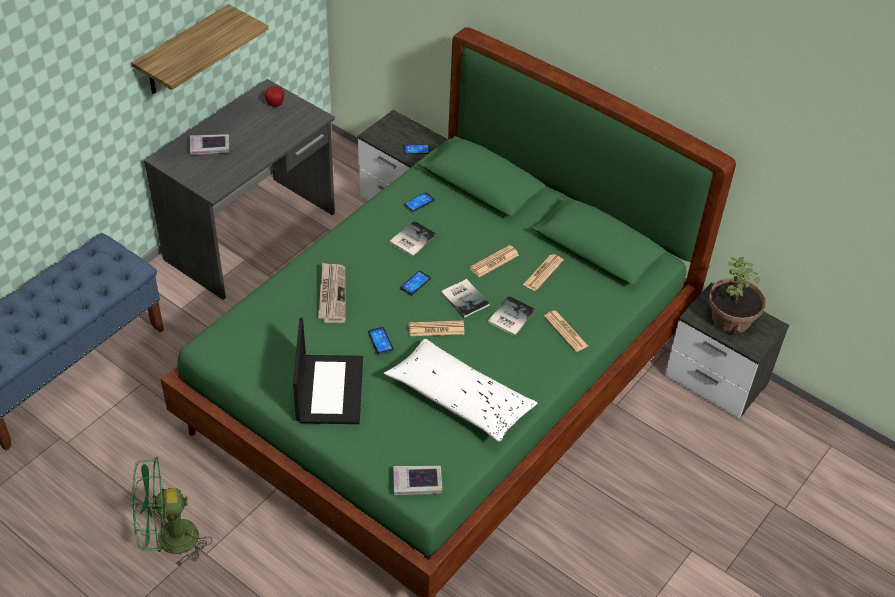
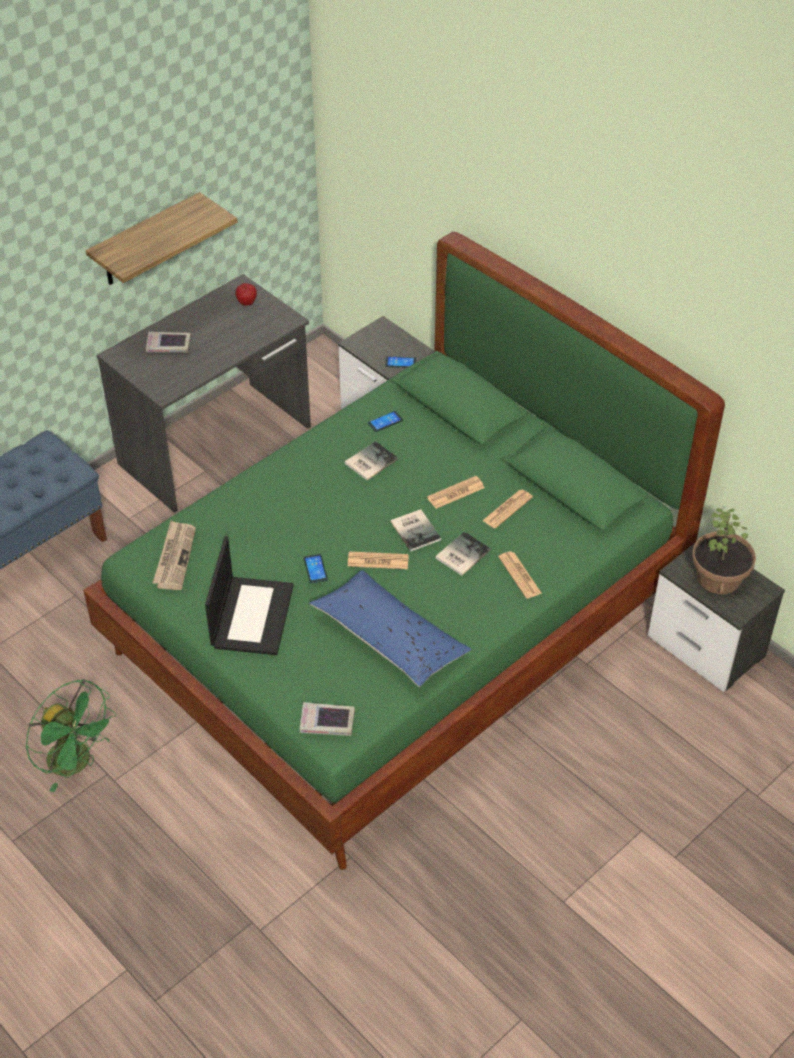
camera: 10 degrees right, 0 degrees up
(168, 540) = (77, 763): green fan -> green fan turned 135 degrees counterclockwise
(332, 294) = (272, 514): newspaper -> newspaper (174, 557)
(415, 283) = (364, 510): phone -> none
(460, 399) = (389, 638): white pillow -> blue pillow

